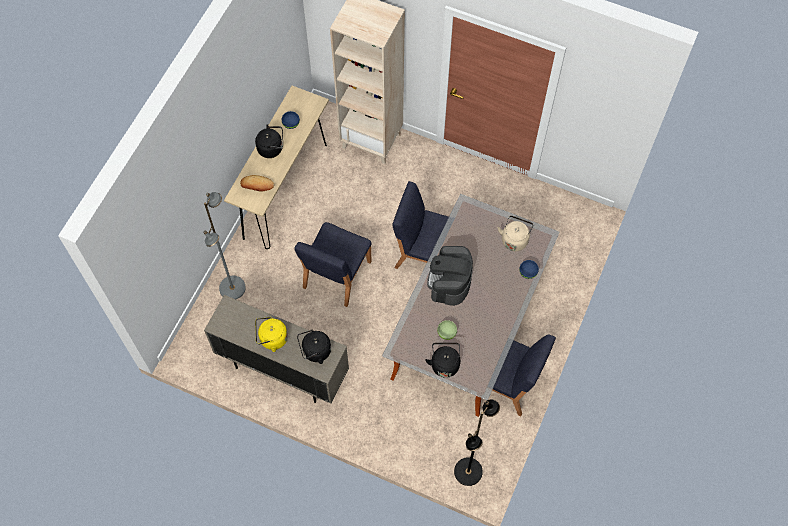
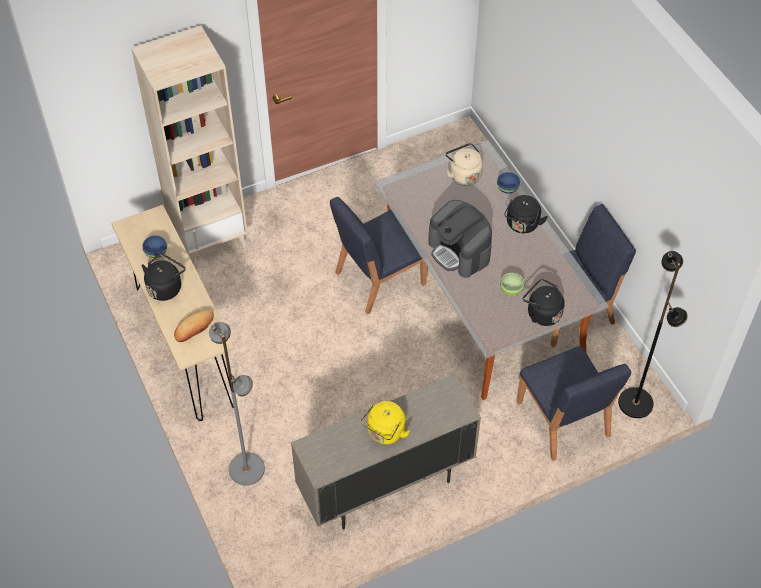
camera: 50 degrees left, 10 degrees down
(315, 351) = (435, 405): black kettle -> black kettle (522, 225)
(336, 275) = (325, 367): blue chair -> blue chair (563, 420)

